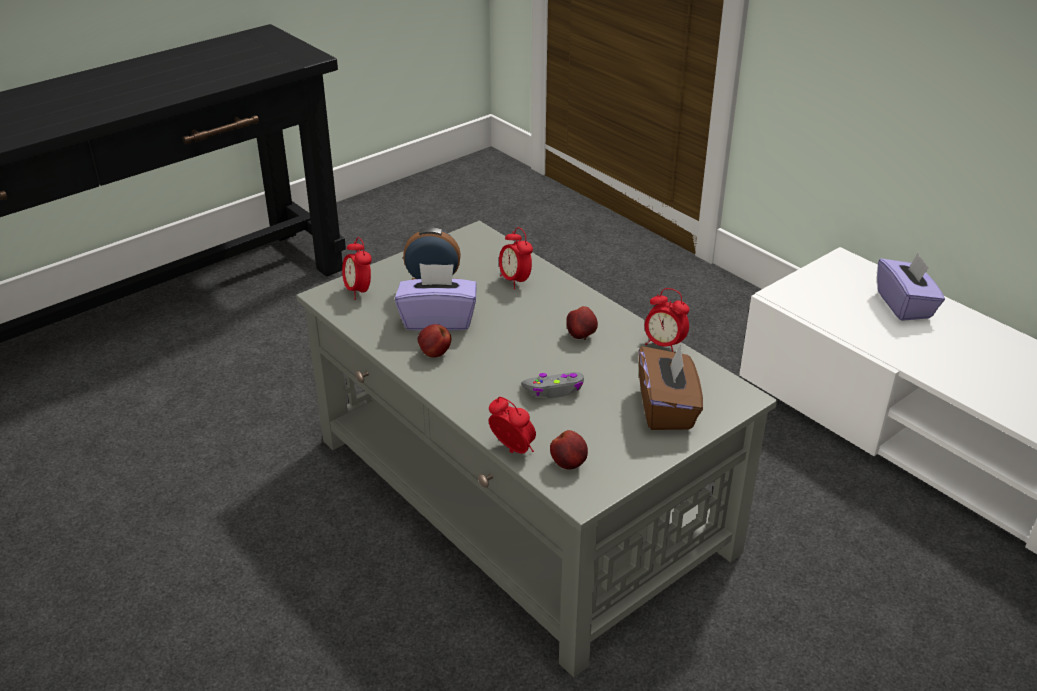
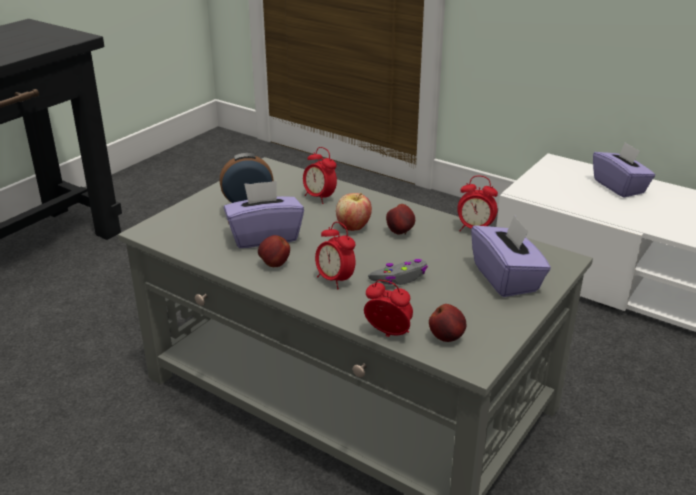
camera: 15 degrees left, 5 degrees down
(358, 291) = (178, 223): alarm clock -> alarm clock (335, 280)
(534, 322) = (353, 227): none -> apple
(667, 408) = (506, 278): brown tissue box -> purple tissue box

